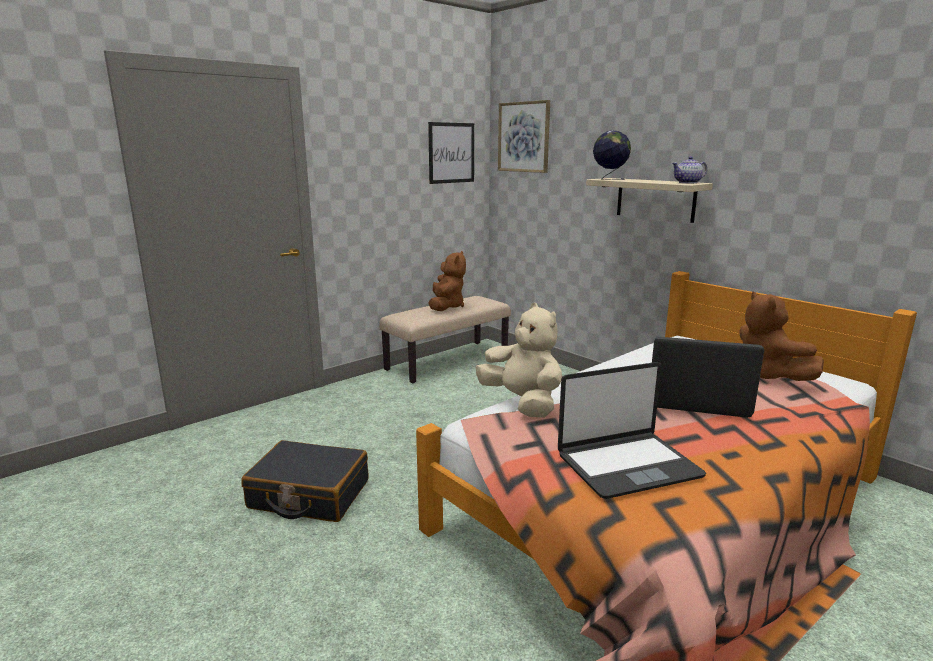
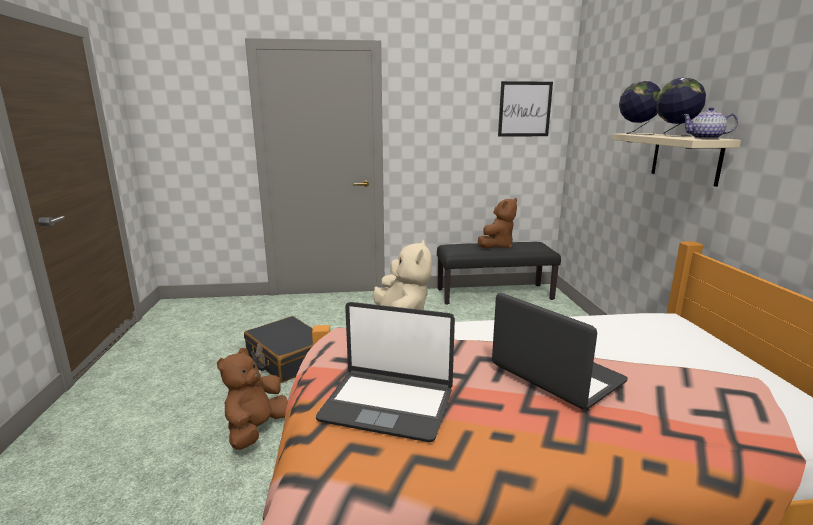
camera: 35 degrees right, 0 degrees up
(447, 361) = (494, 294): beige bench -> black bench
(524, 137) = (593, 93): picture -> none
(652, 181) = (674, 136): none -> globe
(767, 376) = (703, 380): brown plush toy -> brown plush toy (256, 430)

